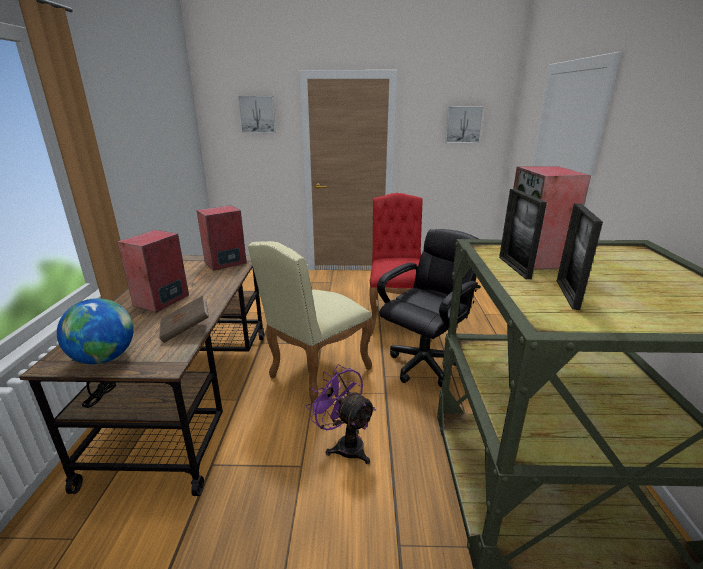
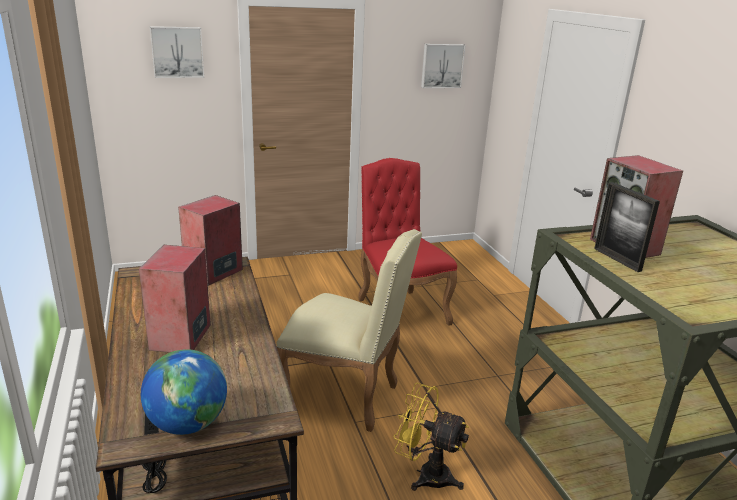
camera: 20 degrees left, 0 degrees up
(186, 330) = (253, 371): brown book -> none
(316, 372) = (343, 396): beige chair -> beige chair turned 90 degrees counterclockwise
(344, 444) = (426, 474): purple fan -> yellow fan
(425, 363) = (461, 365): black office chair -> none
(567, 294) = (682, 284): picture frame -> none

